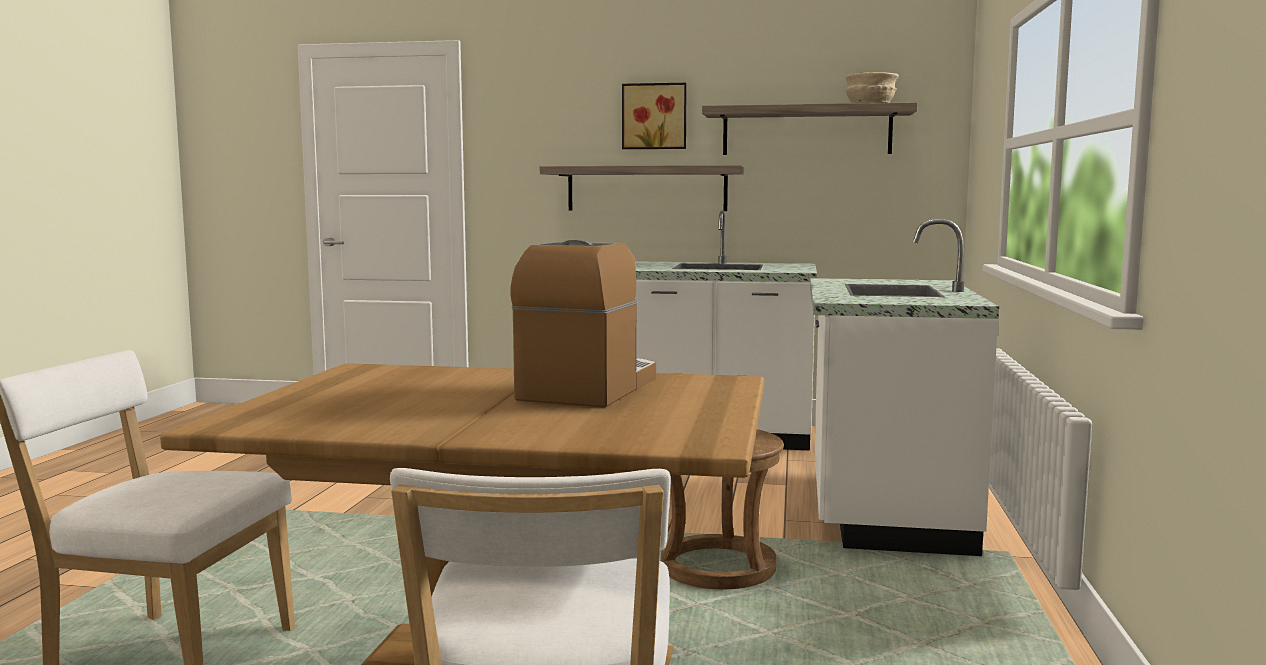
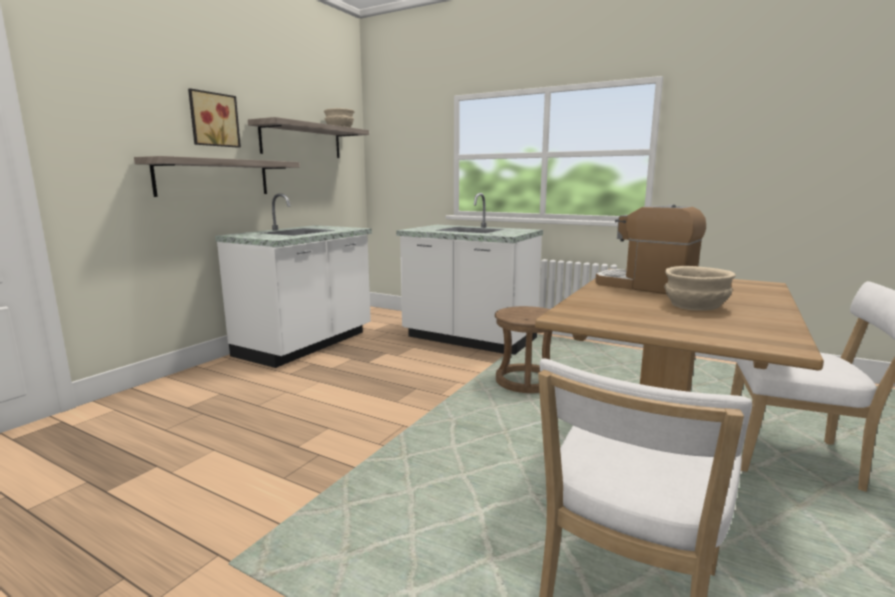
camera: 70 degrees left, 5 degrees up
(439, 404) = (696, 306): none -> beige bowl

